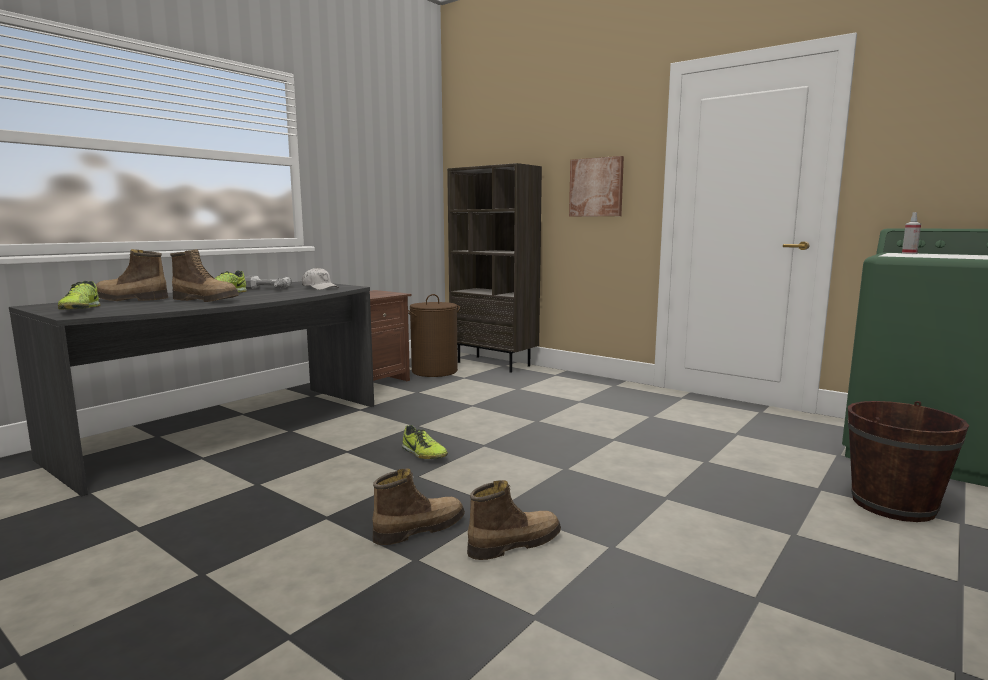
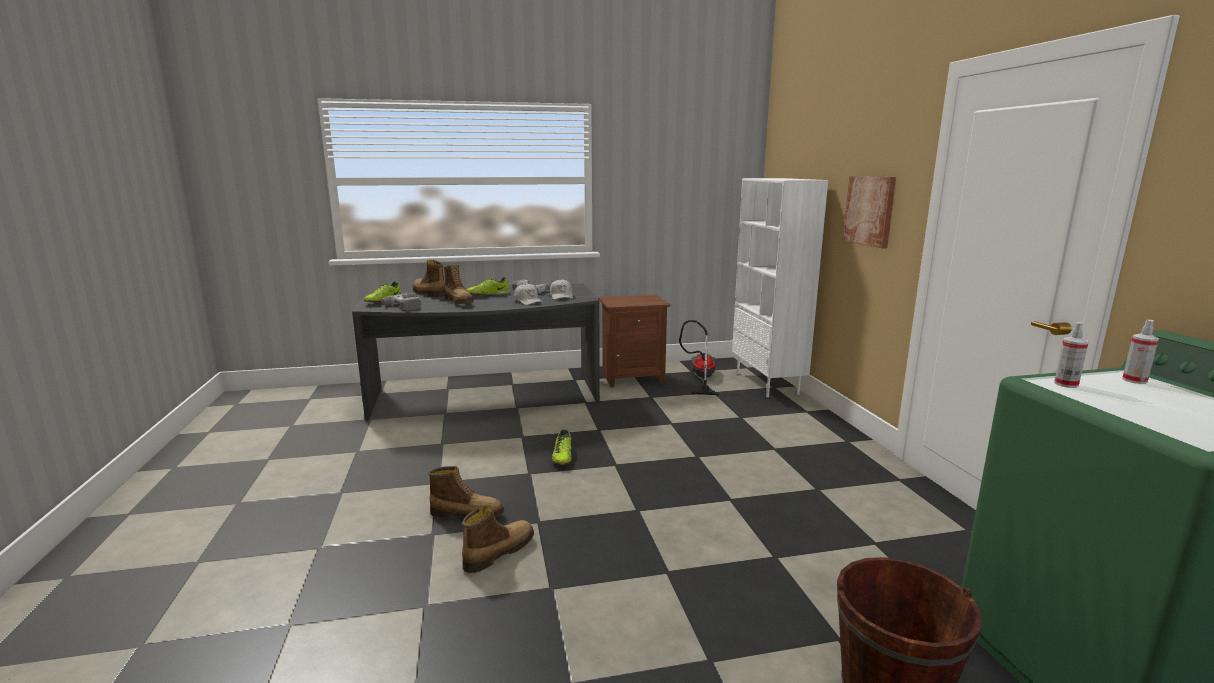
camera: 40 degrees right, 5 degrees up
(138, 308) = (408, 305): none -> power drill
(295, 293) = (528, 301): none -> white cap
(435, 371) = (700, 378): brown laundry basket -> vacuum cleaner
(494, 364) = (768, 383): brown bookcase -> white bookcase
(514, 544) = (498, 552): boot -> boot turned 60 degrees counterclockwise
(900, 255) = (1066, 384): none -> spray bottle

